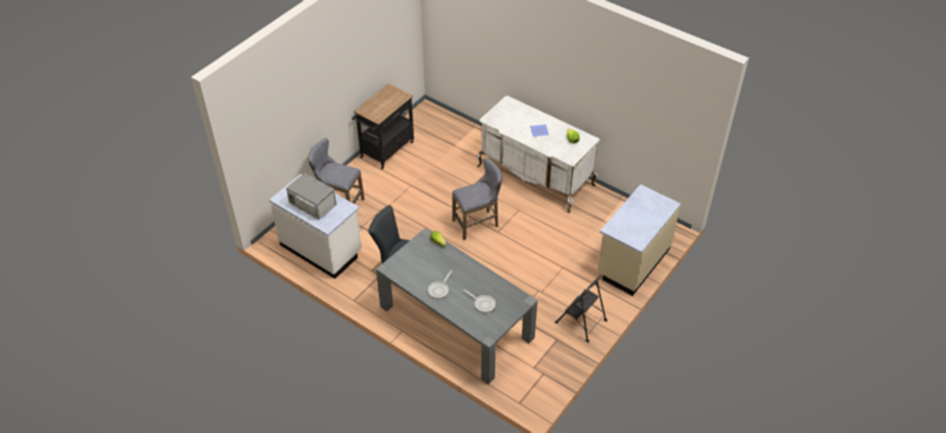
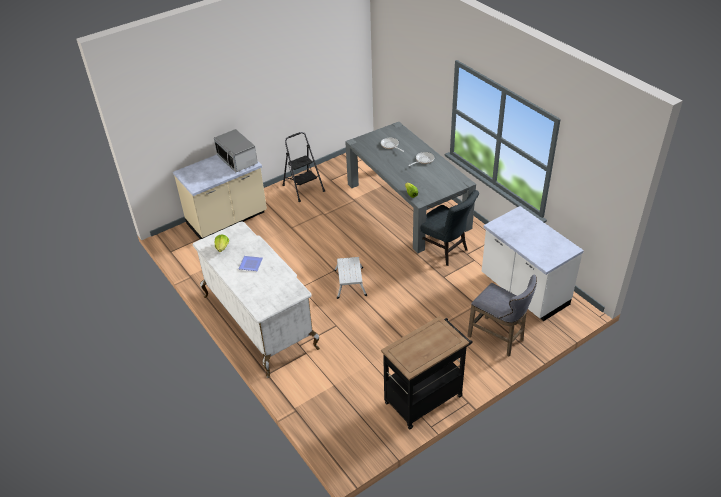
camera: 160 degrees left, 5 degrees down
(312, 205) = (533, 235): microwave -> microwave (237, 160)
(478, 223) = (350, 282): grey stool -> white step ladder

